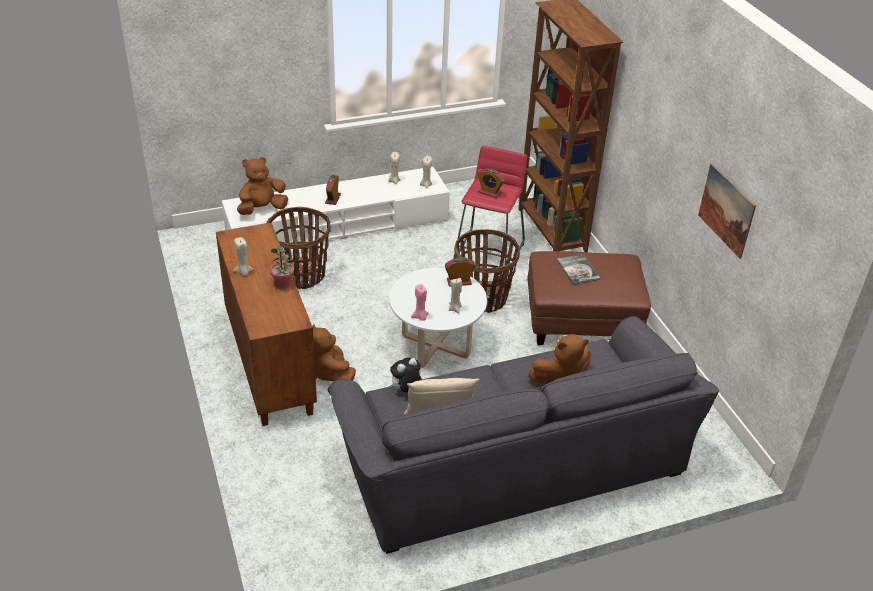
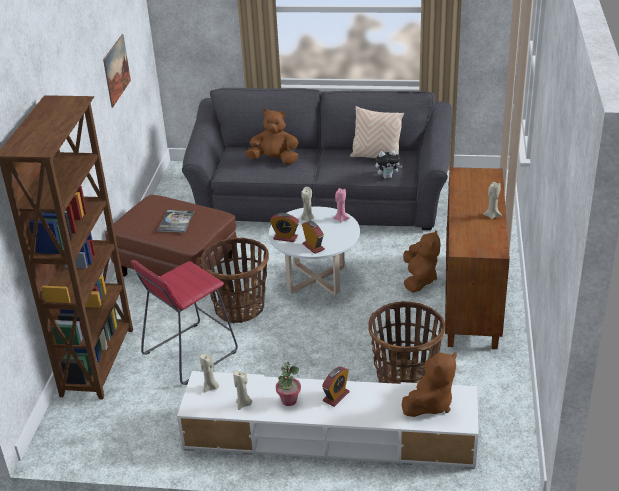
camera: 150 degrees left, 5 degrees down
(262, 209) = (430, 404): brown plush toy -> brown plush toy turned 45 degrees counterclockwise
(283, 283) = (460, 200): potted plant -> potted plant (289, 400)
(489, 192) = (188, 280): alarm clock -> alarm clock (313, 247)

